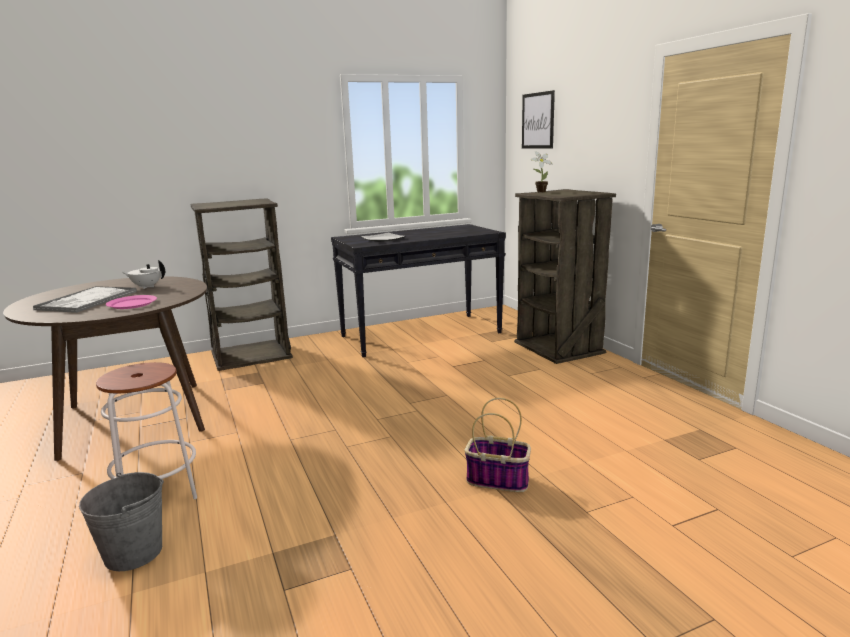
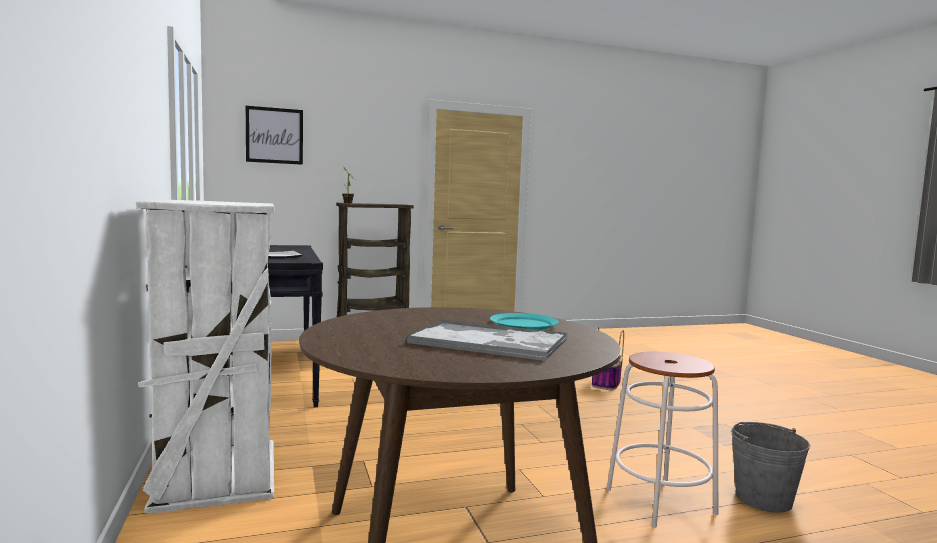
camera: 85 degrees left, 10 degrees down
(132, 304) = (524, 324): pink plate -> turquoise plate
(146, 287) = (408, 324): white teapot -> none
(252, 355) = (217, 474): brown bookcase -> white bookcase

